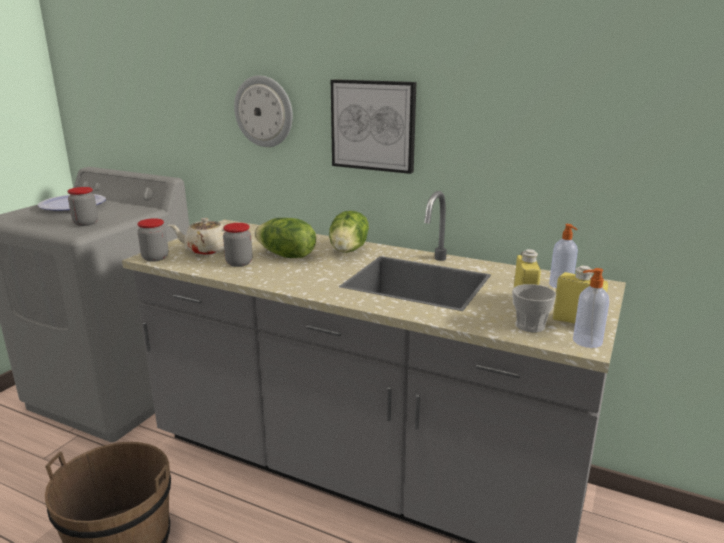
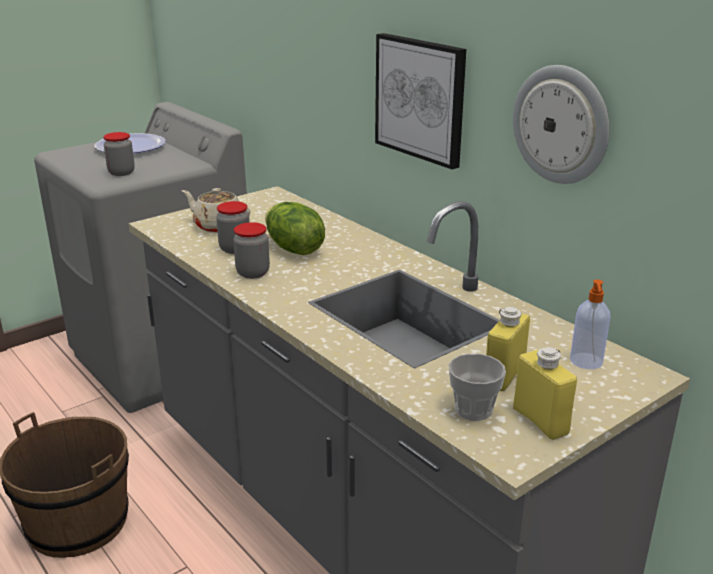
camera: 25 degrees right, 5 degrees up
(155, 258) = (160, 226): jar -> jar (253, 273)
(264, 111) = (318, 63): wall clock -> wall clock (561, 124)
(349, 250) = (371, 254): lettuce -> none
(586, 341) = (520, 450): soap dispenser -> none

